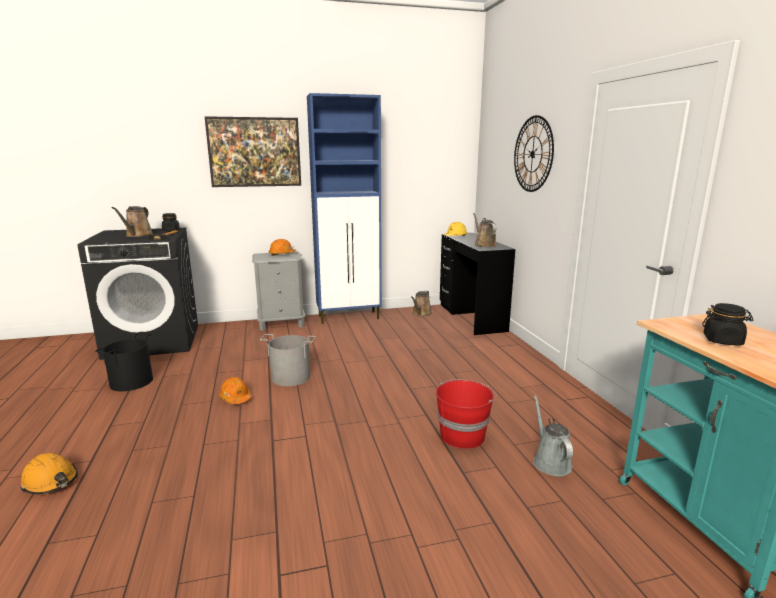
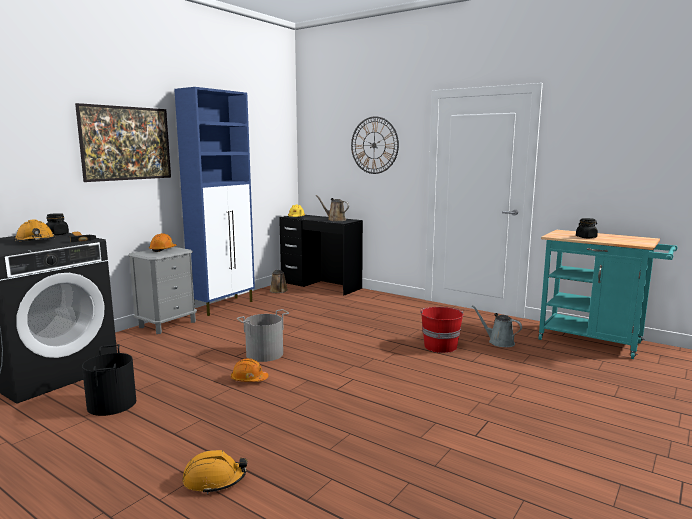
camera: 40 degrees left, 5 degrees down
(138, 235) = (35, 241): brown watering can -> orange hard hat

